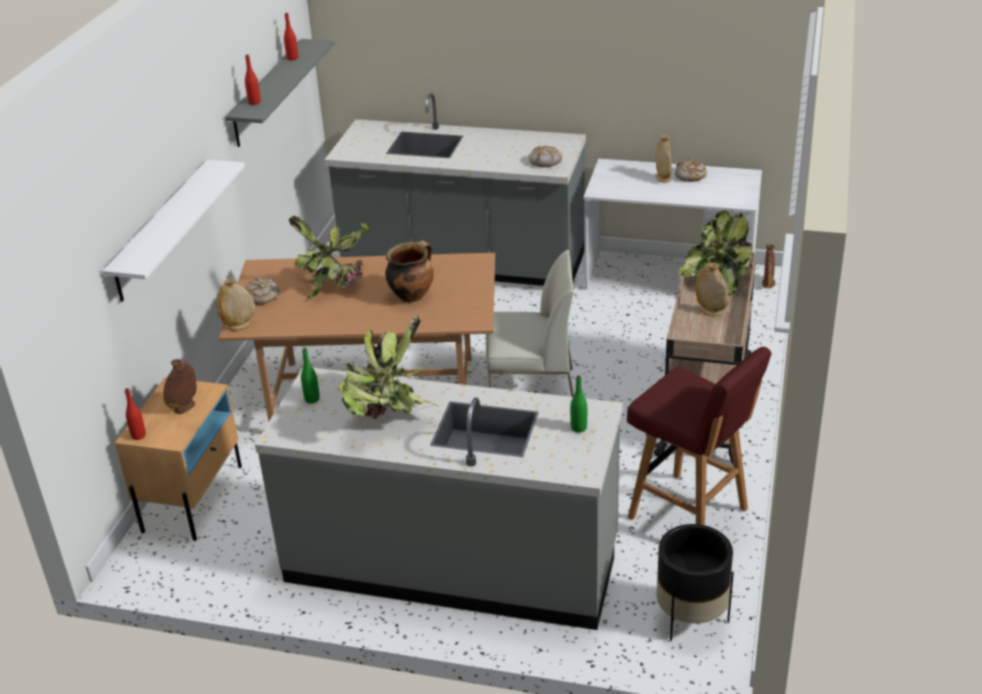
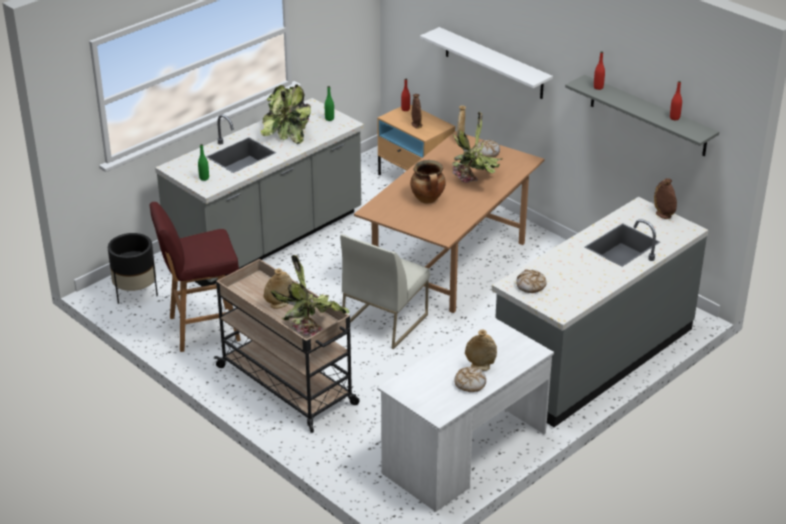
camera: 120 degrees right, 0 degrees up
(768, 283) = (400, 504): brown vase -> brown vase (663, 215)

